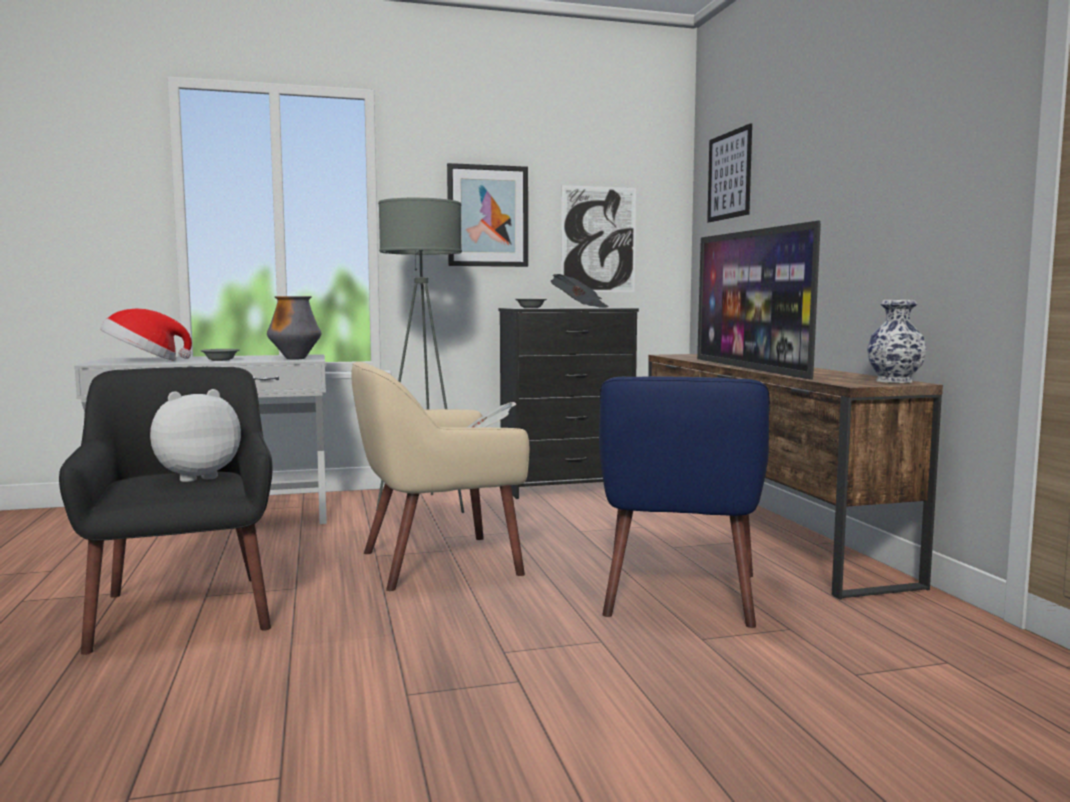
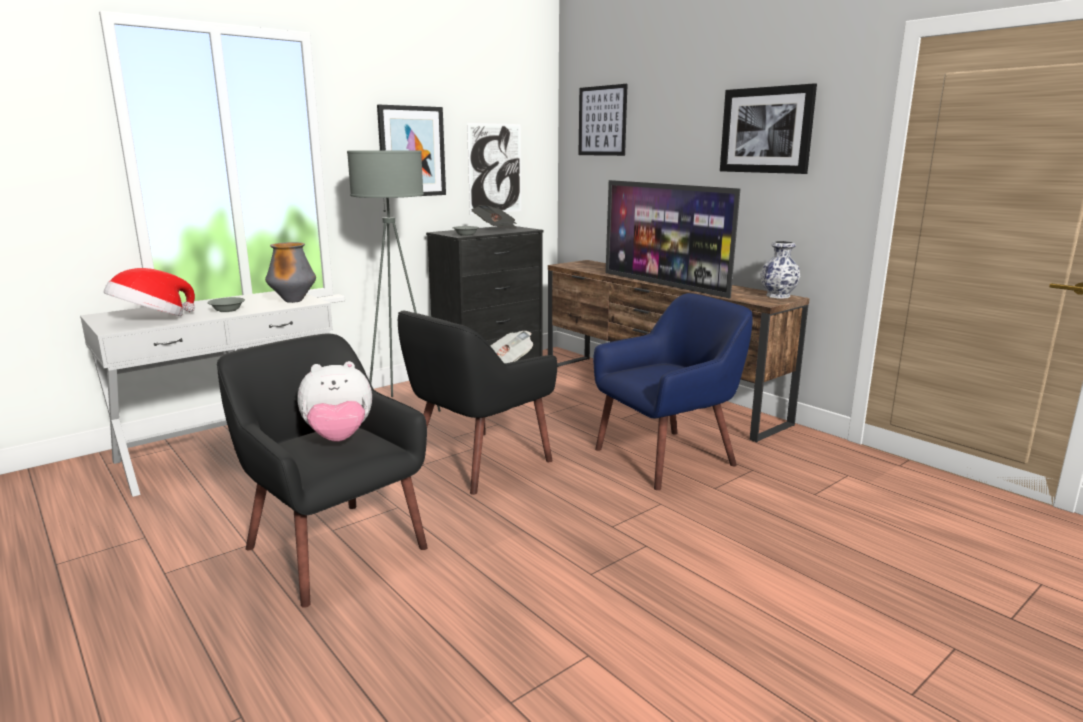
camera: 25 degrees left, 10 degrees up
(195, 477) = (338, 438): plush toy -> plush toy turned 135 degrees counterclockwise
(437, 562) = (478, 462): beige armchair -> black armchair
(679, 595) = (667, 457): blue armchair -> blue armchair turned 105 degrees counterclockwise
(891, 148) = (766, 130): none -> picture

